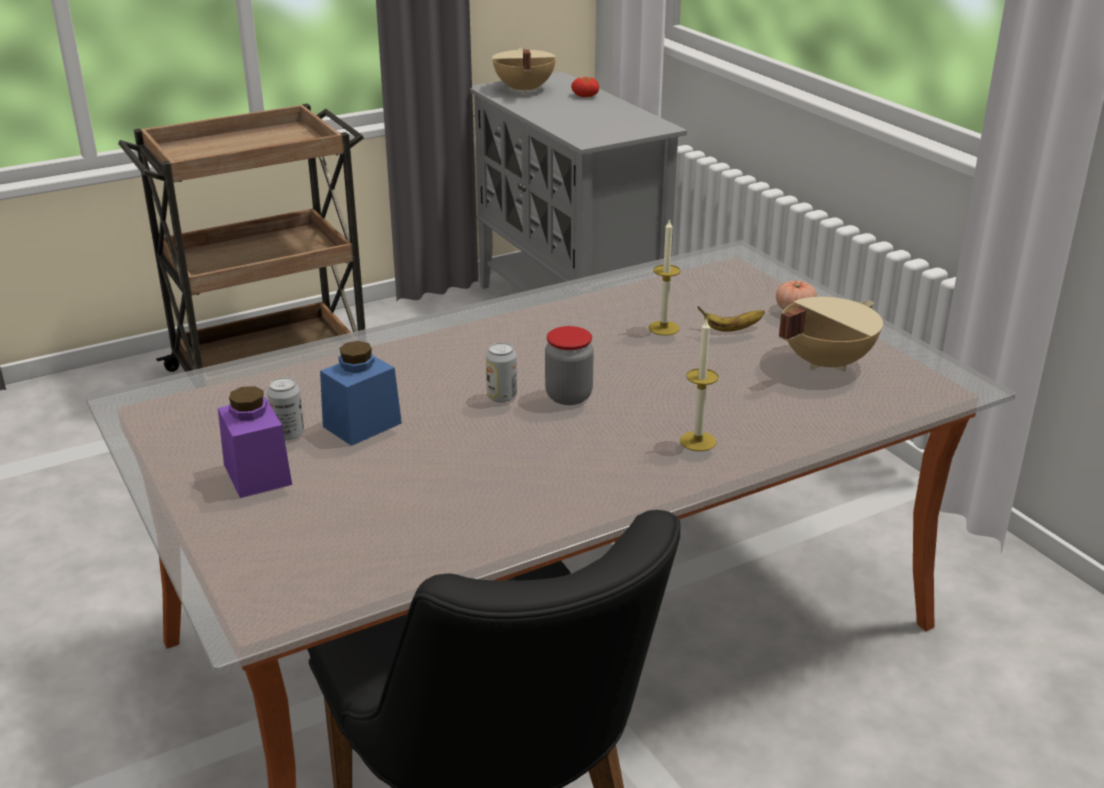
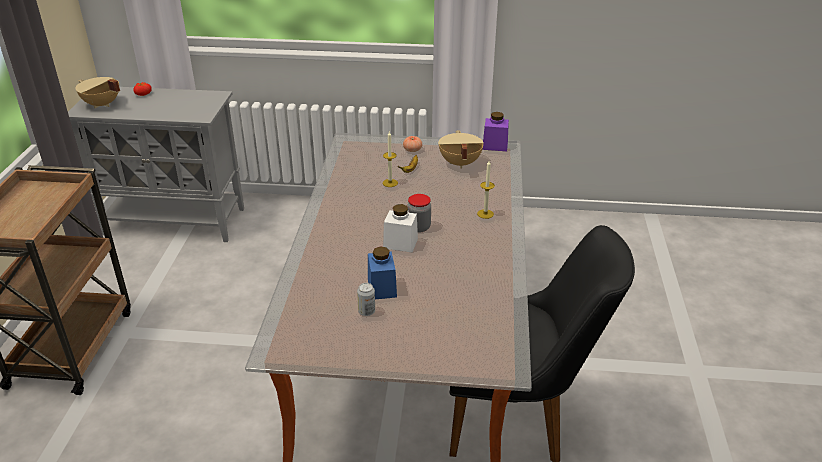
camera: 55 degrees left, 5 degrees up
(257, 474) = (393, 332): purple jar -> purple jar (495, 145)
(502, 397) = (400, 243): can -> white jar

